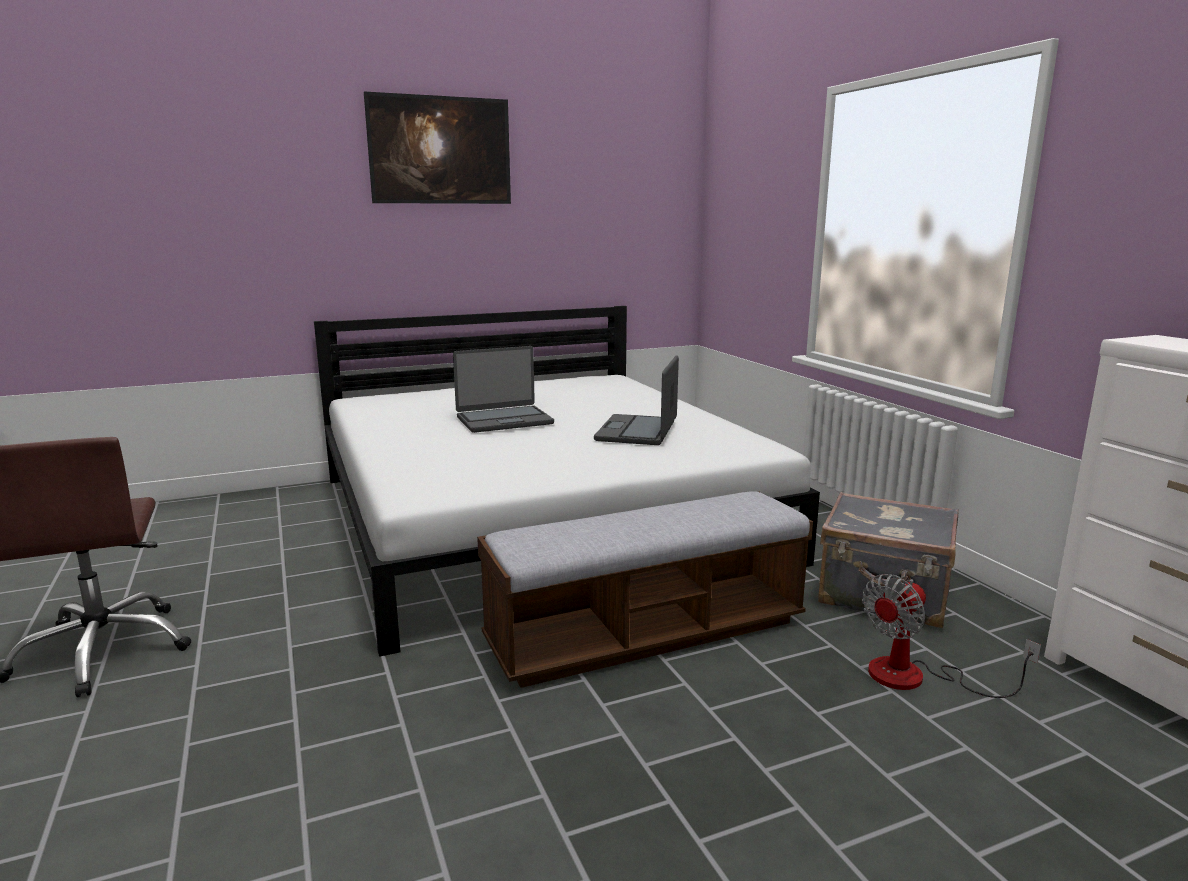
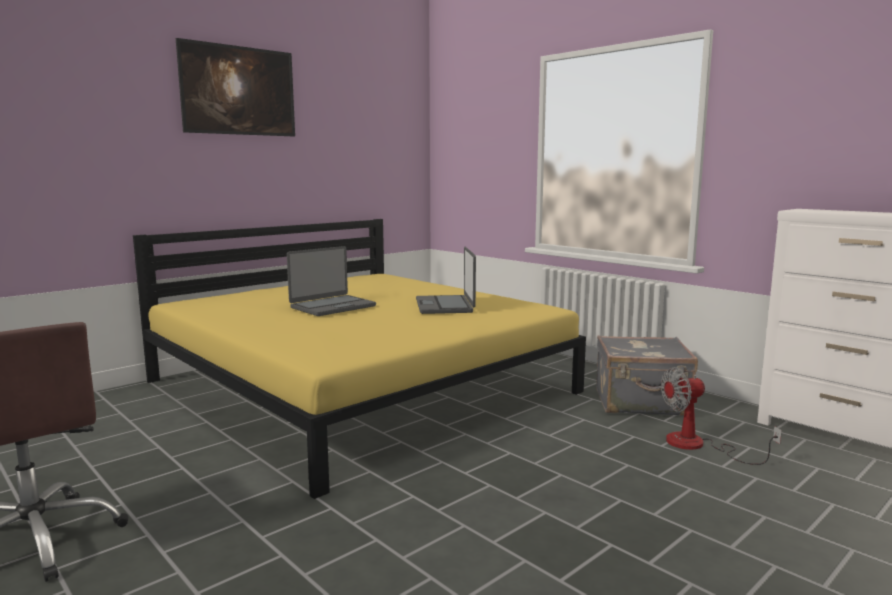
camera: 20 degrees left, 5 degrees down
(539, 517) = (360, 386): white bed -> yellow bed
(647, 633) = (509, 449): bench -> none
(916, 677) = (698, 445): fan -> fan turned 45 degrees clockwise

